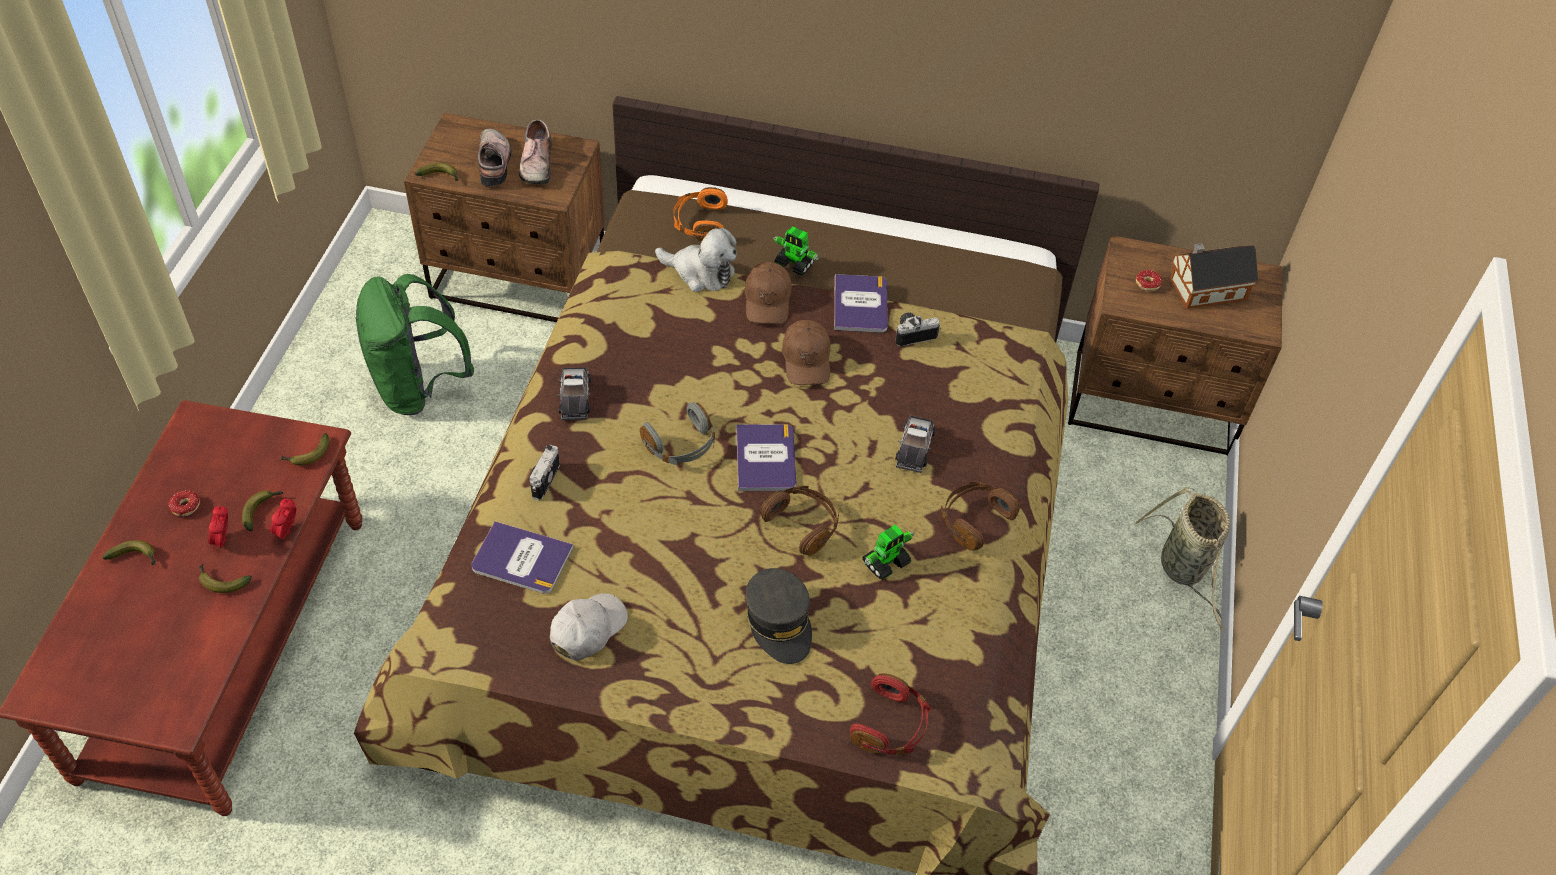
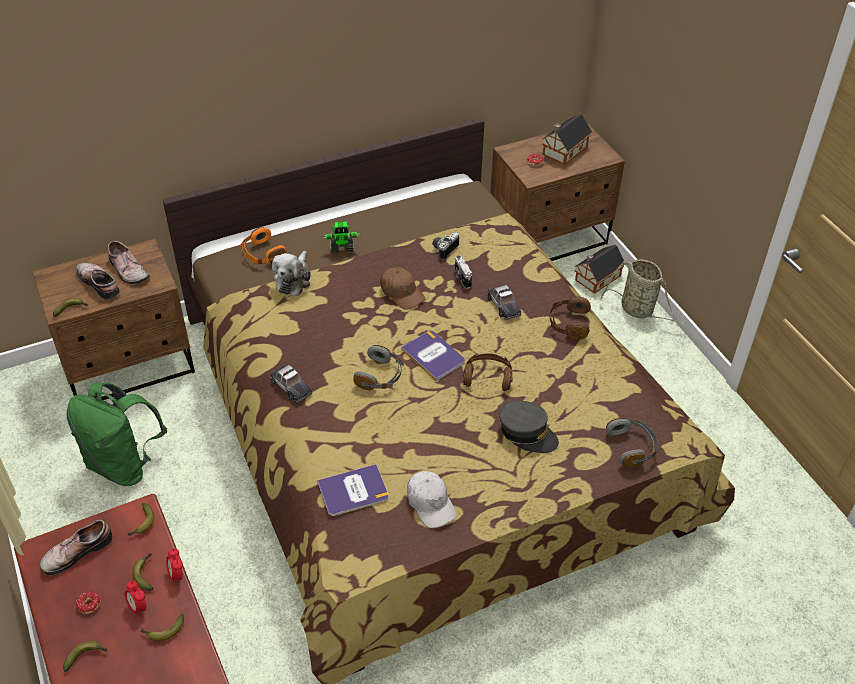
camera: 35 degrees left, 5 degrees down
(225, 443) = (76, 551): none -> shoe
(544, 480) = (321, 441): camera -> camera (461, 279)
(587, 629) = (430, 503): white cap -> white cap turned 150 degrees clockwise
(700, 272) = (293, 279): plush toy -> plush toy turned 120 degrees clockwise
(767, 300) = (348, 274): brown cap -> none
(860, 304) = (401, 249): book -> none
(886, 562) = (549, 370): toy robot -> none
(891, 726) = (632, 447): red headphones -> grey headphones
(1165, 492) = (596, 278): none -> toy house

